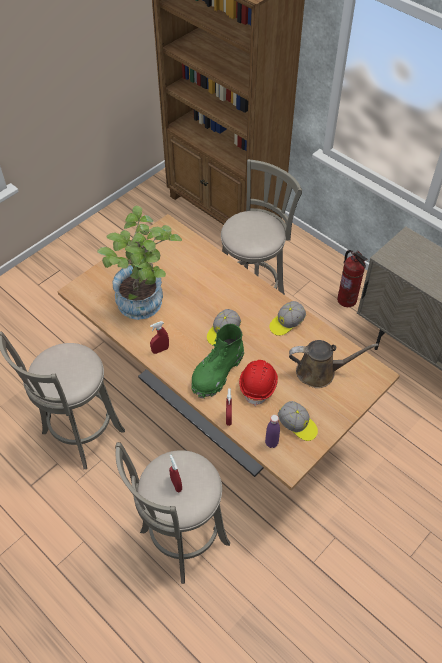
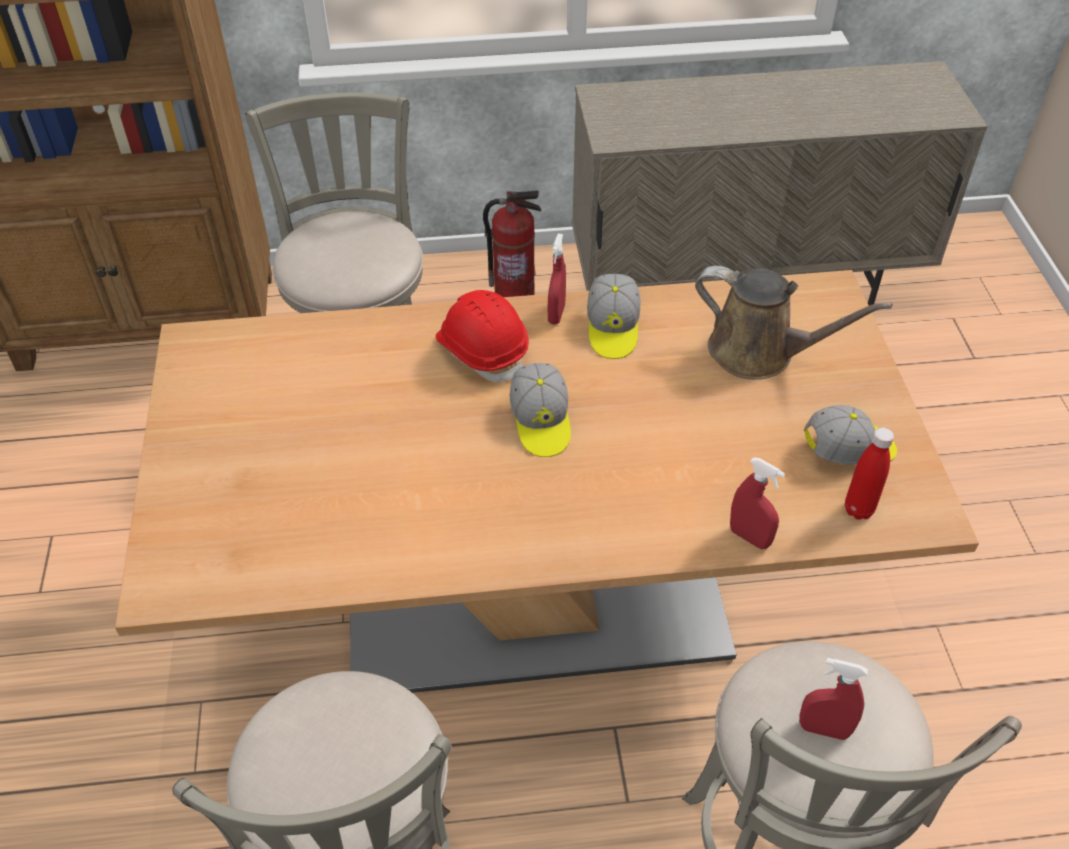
camera: 50 degrees left, 5 degrees down
(145, 305) = (343, 496): potted plant -> none
(160, 350) = (482, 542): red spray bottle -> red spray bottle (556, 314)
(217, 373) = (627, 489): green boot -> none
(258, 385) = (712, 447): red hard hat -> red hard hat (482, 350)
(271, 443) = (858, 509): purple bottle -> red bottle
(320, 372) = (759, 353): brown watering can -> brown watering can turned 75 degrees clockwise

